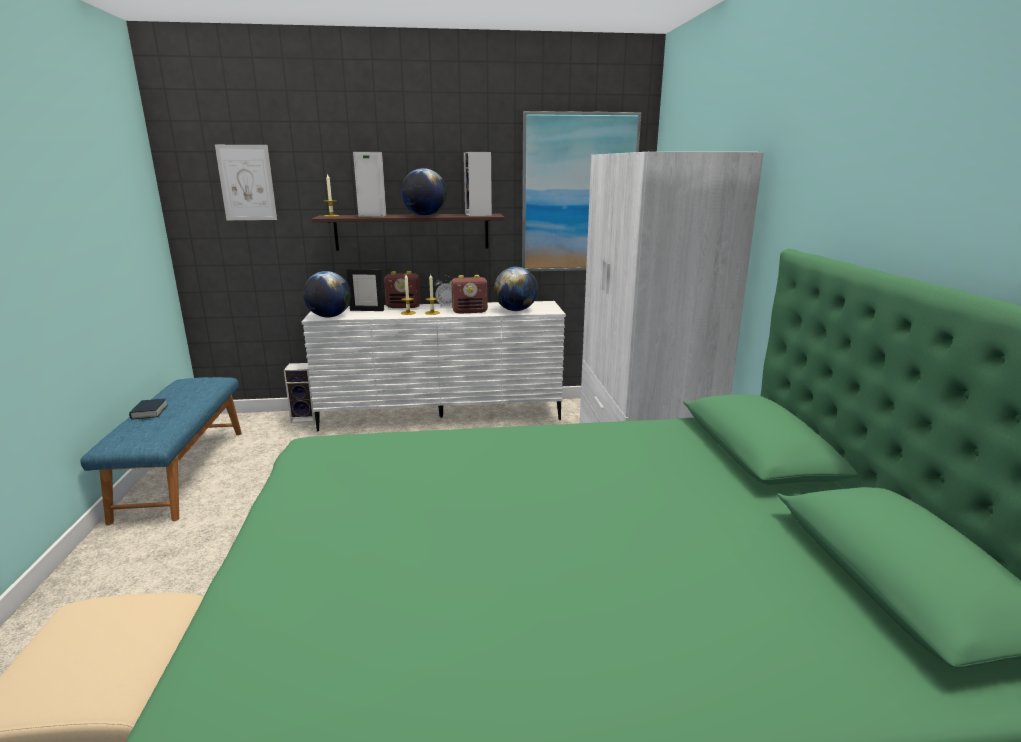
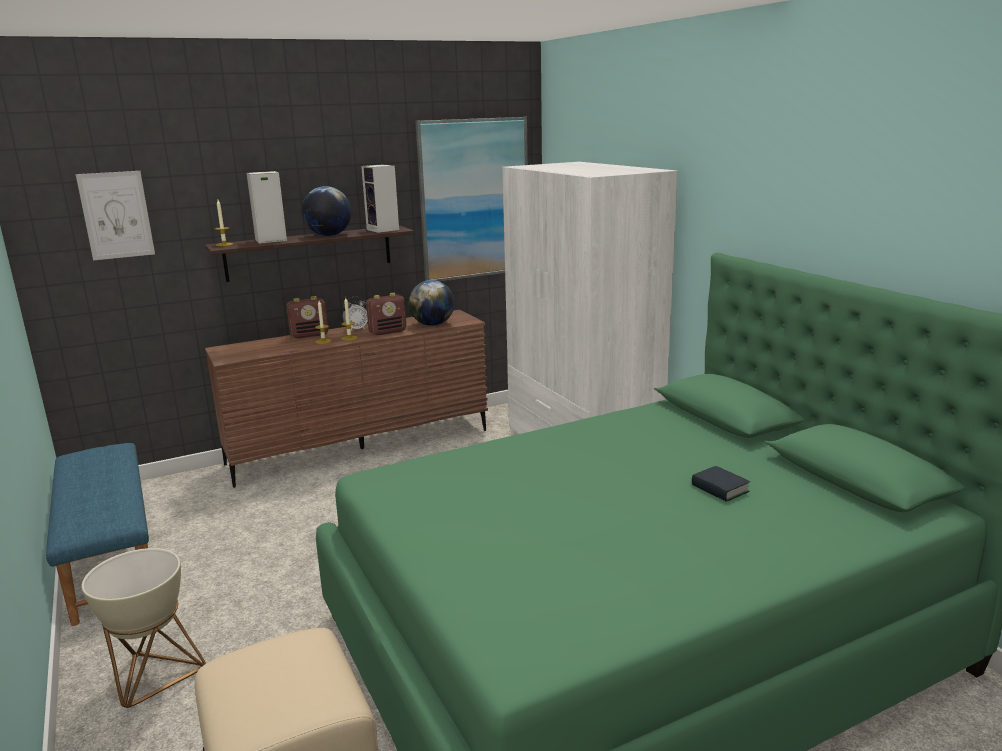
camera: 20 degrees left, 0 degrees up
(113, 593) = (154, 678): none -> planter
(149, 412) = (79, 494): book -> book (720, 489)
(306, 417) = (206, 476): speaker -> none
(329, 316) = (240, 356): globe -> none
(367, 310) = (273, 344): picture frame -> none
(442, 416) = (362, 447): white dresser -> brown dresser

